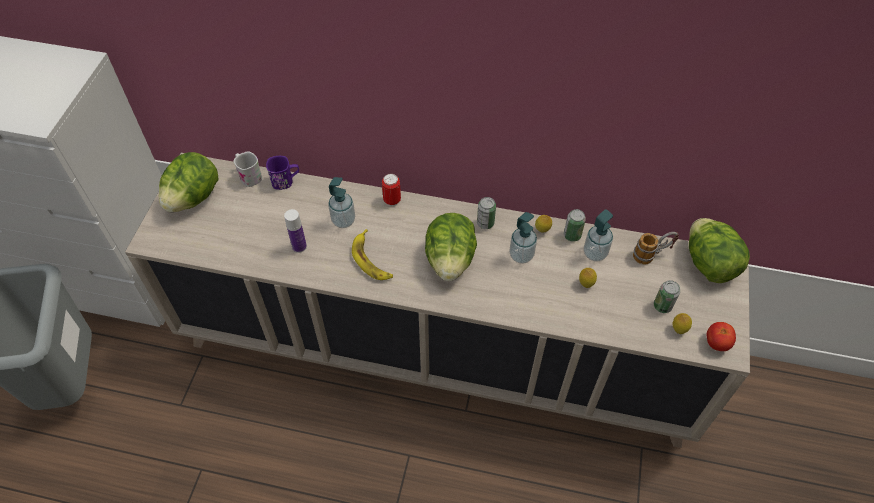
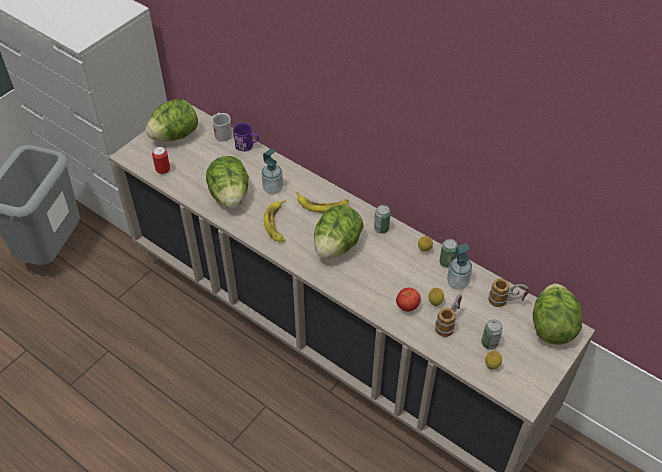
camera: 25 degrees right, 5 degrees down
(299, 246) = (230, 196): bottle -> lettuce
(392, 200) = (318, 186): can -> can (163, 170)
(408, 219) = (322, 204): none -> banana
(521, 255) = (395, 262): soap dispenser -> none
(611, 300) = (448, 323): none -> mug
(716, 343) = (518, 389): tomato -> tomato (407, 306)

